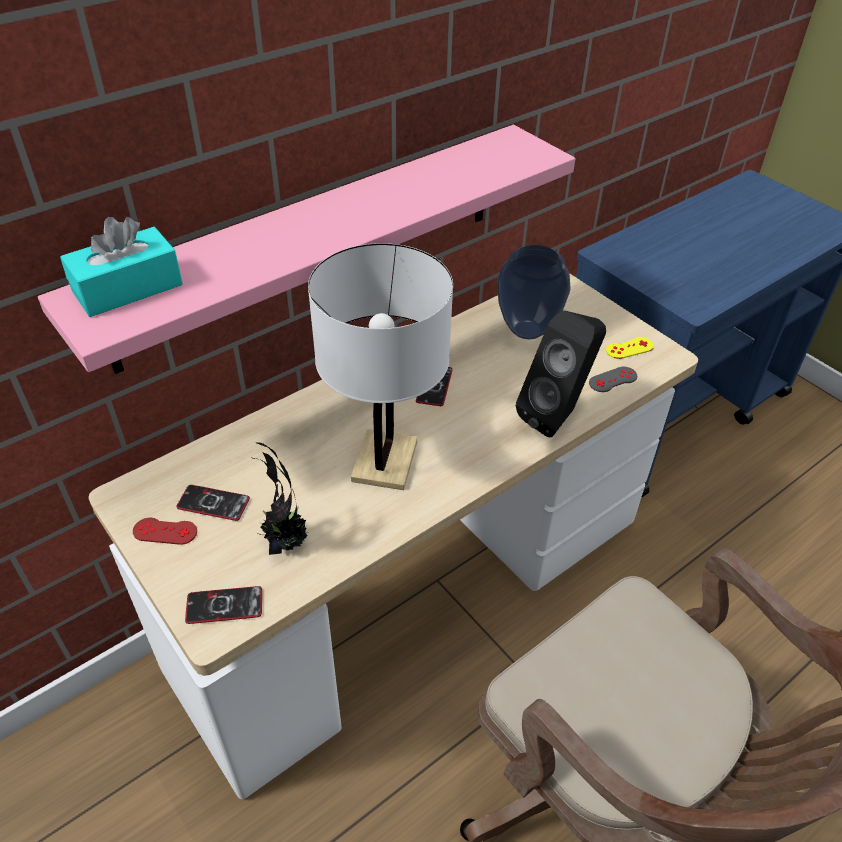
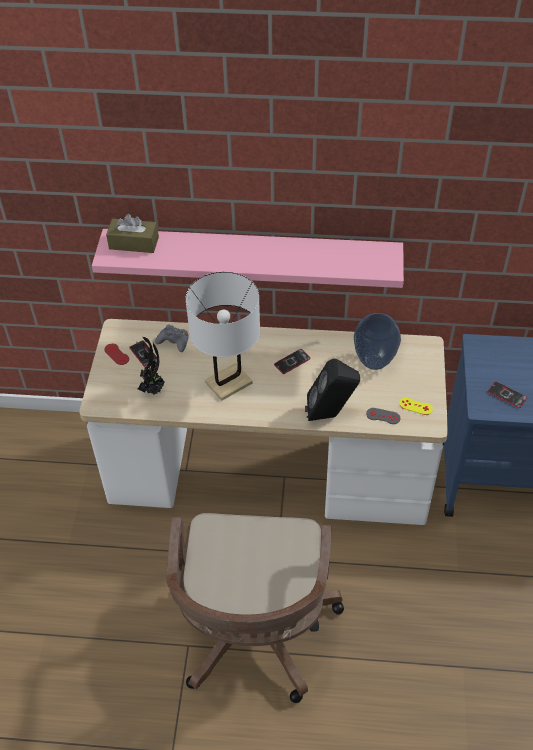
camera: 45 degrees right, 5 degrees up
(128, 288) = (134, 243): turquoise tissue box -> brown tissue box
(224, 606) = (108, 398): phone -> phone (507, 395)
(240, 458) = (174, 341): none -> grey game controller

